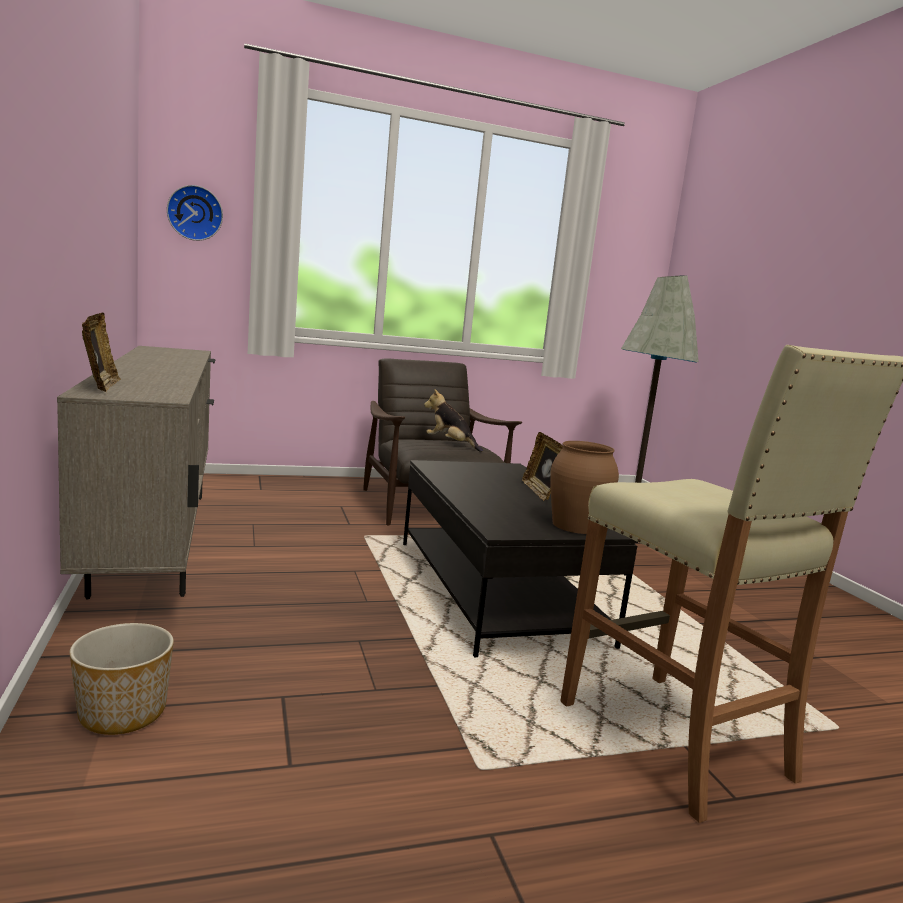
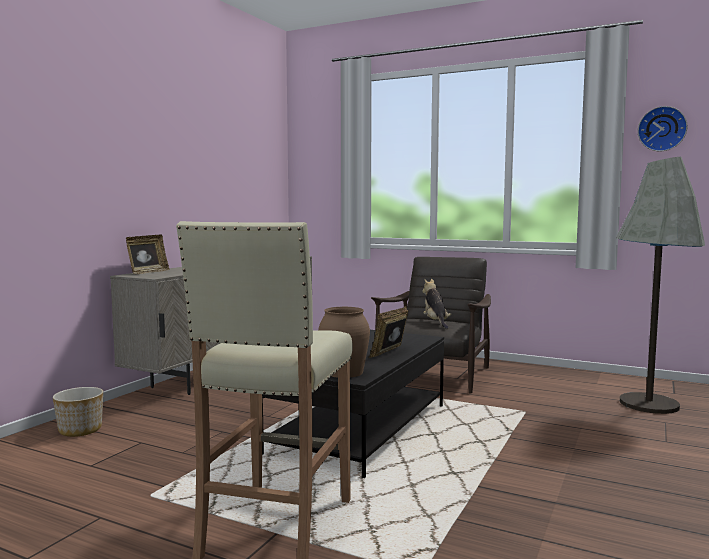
camera: 45 degrees right, 5 degrees down
(195, 213) = (315, 169): wall clock -> wall clock (662, 129)

